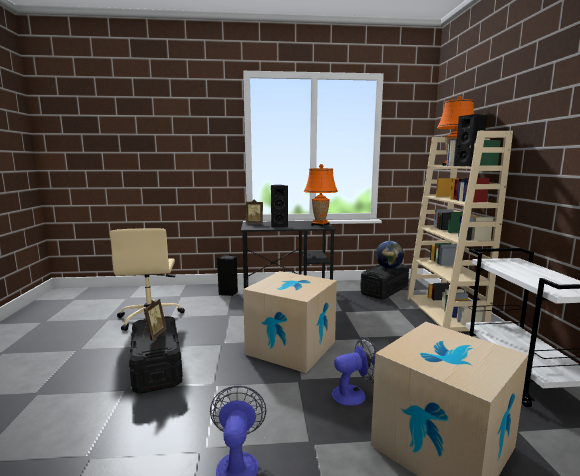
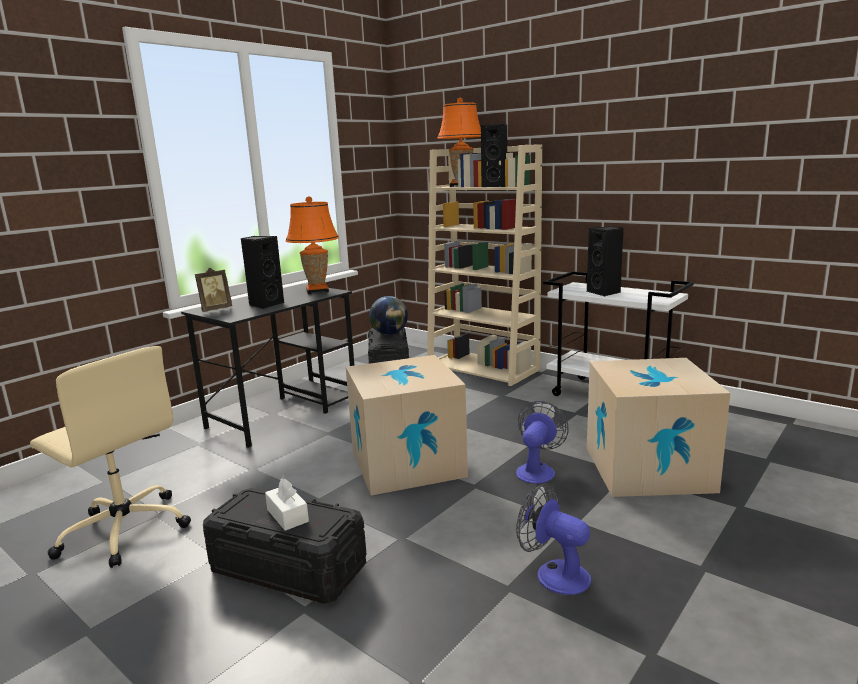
camera: 45 degrees left, 5 degrees up
(154, 335) = (287, 515): picture frame -> white tissue box
(228, 293) = (187, 444): black speaker -> black speaker (604, 292)

